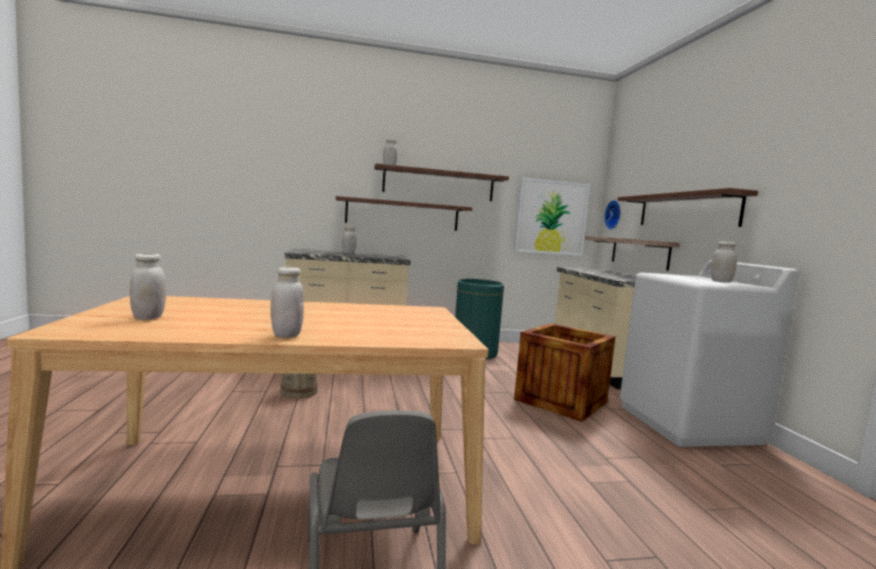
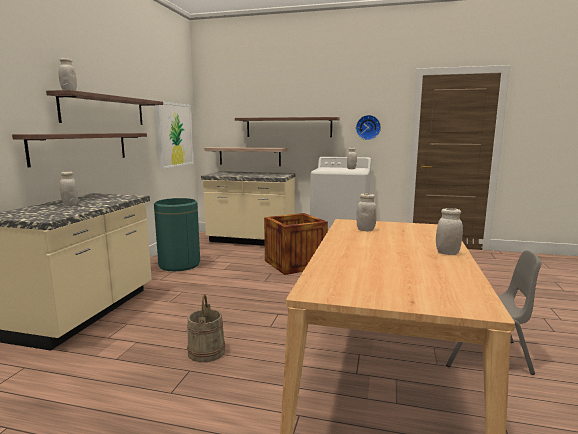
camera: 65 degrees left, 5 degrees up
(148, 317) = (412, 286): white jar -> white jar (365, 230)
(614, 215) = (214, 129): wall clock -> wall clock (368, 127)

